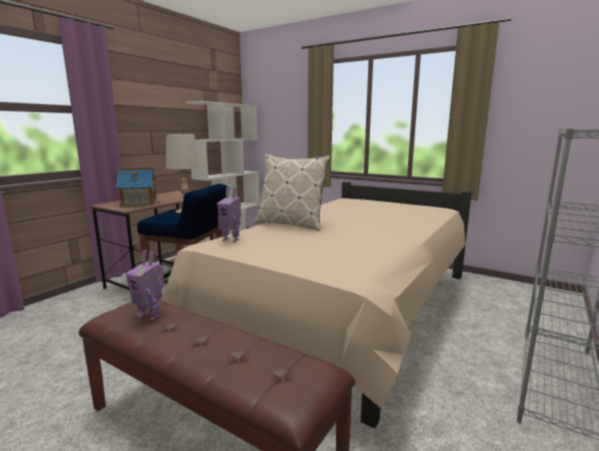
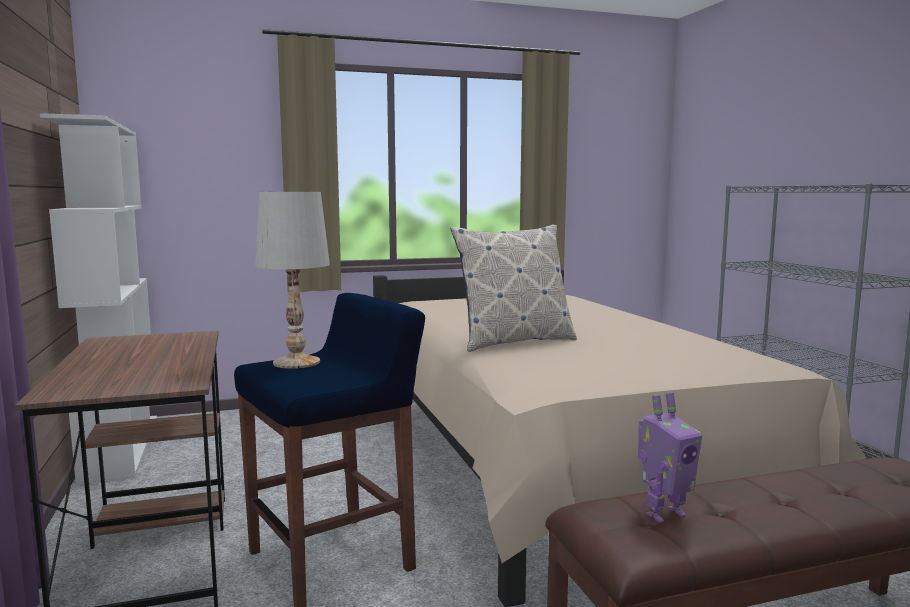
camera: 50 degrees left, 5 degrees down
(139, 202) = (133, 370): toy house -> none
(231, 239) = (543, 374): toy robot -> none

